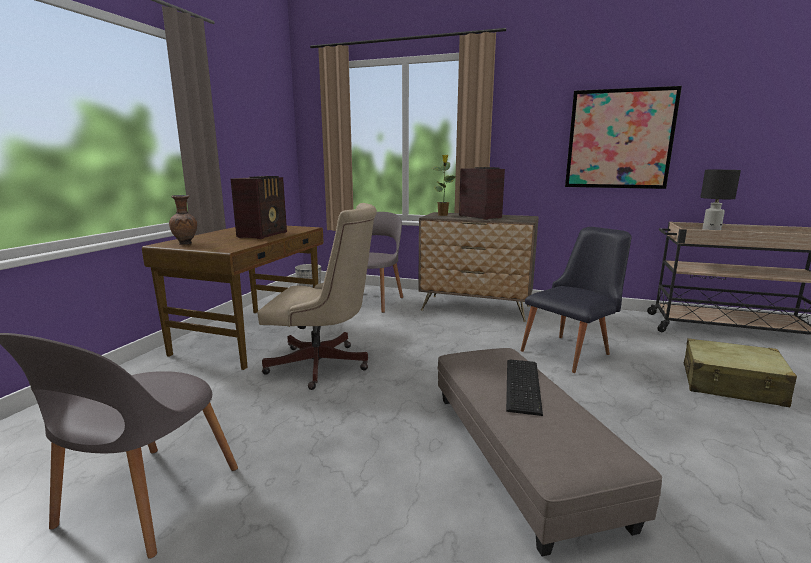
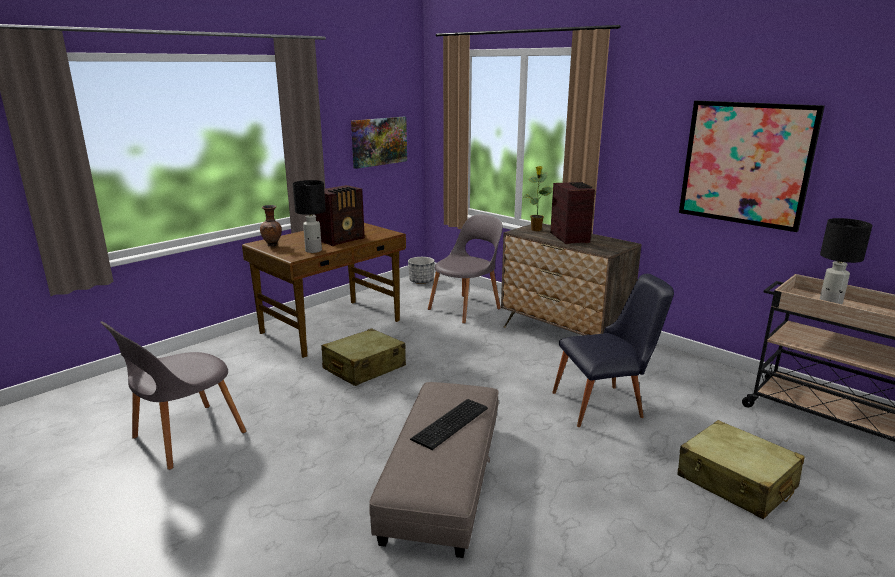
camera: 25 degrees right, 5 degrees up
(244, 243) = (313, 250): none -> black table lamp
(262, 147) = (379, 141): none -> picture
(324, 366) = (364, 368): beige office chair -> beige suitcase

